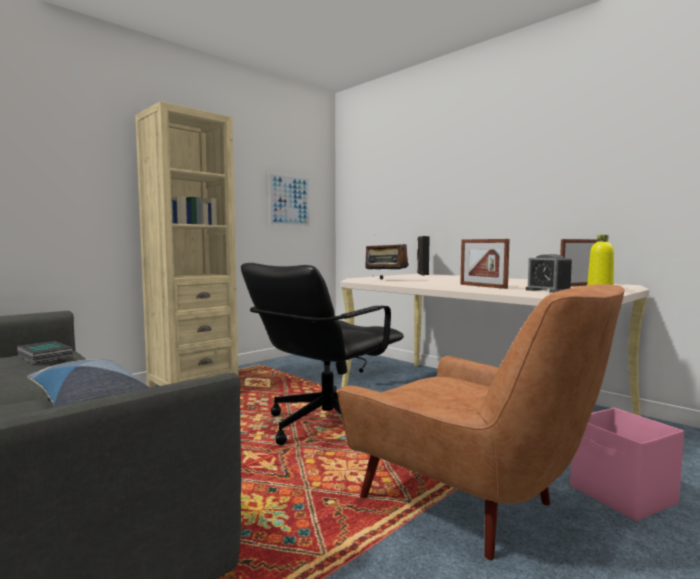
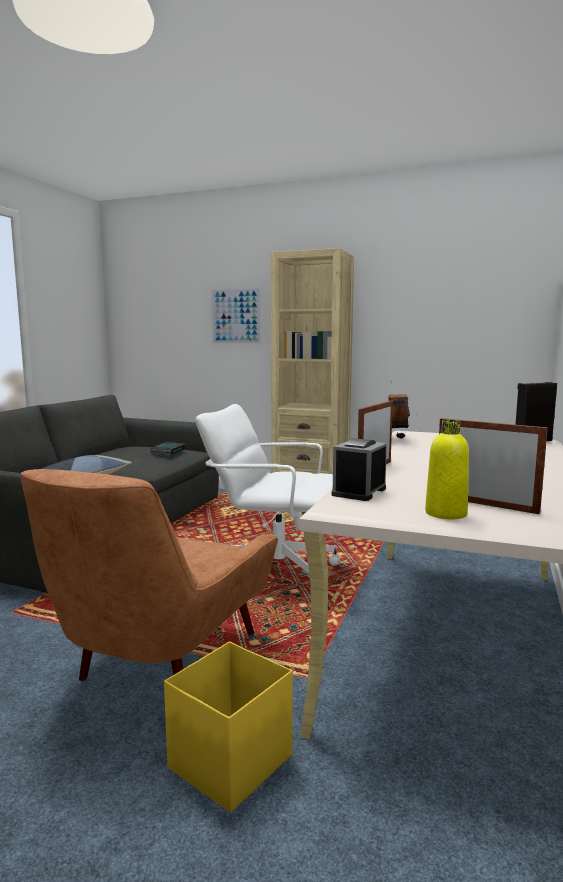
camera: 65 degrees right, 5 degrees up
(290, 200) = (469, 322): picture -> picture (236, 316)
(325, 425) = (277, 572): black office chair -> white office chair
(623, 496) = (229, 763): pink storage box -> yellow storage box

